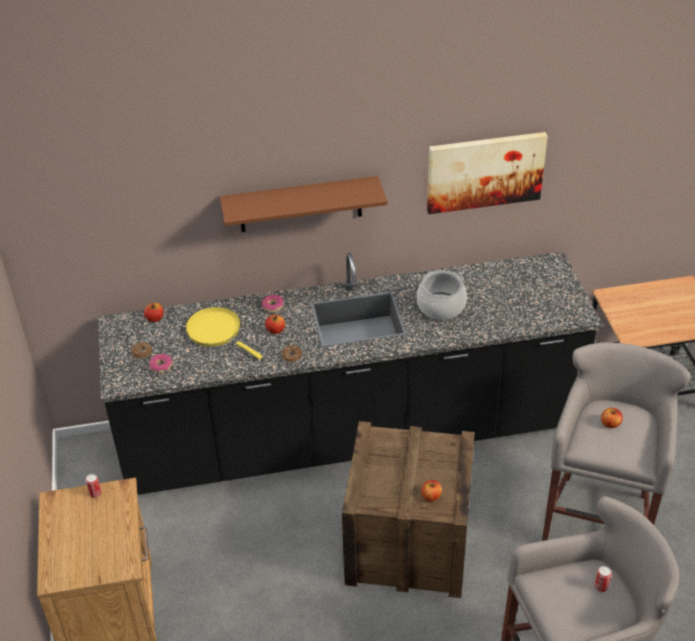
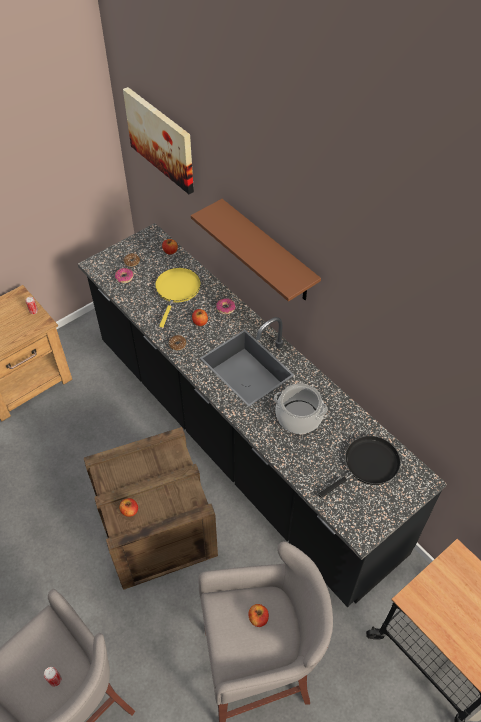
camera: 60 degrees right, 10 degrees up
(485, 171) = (401, 352): picture -> picture (161, 139)
(518, 286) = (368, 465): none -> black frying pan

